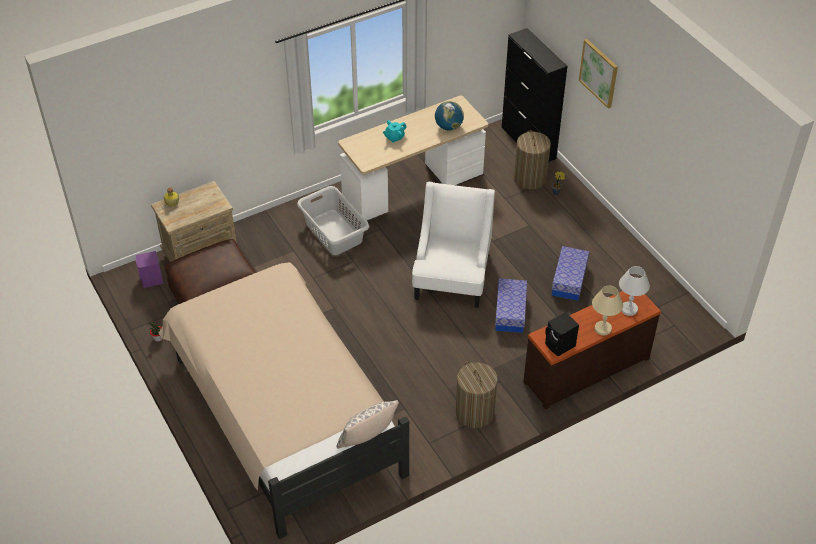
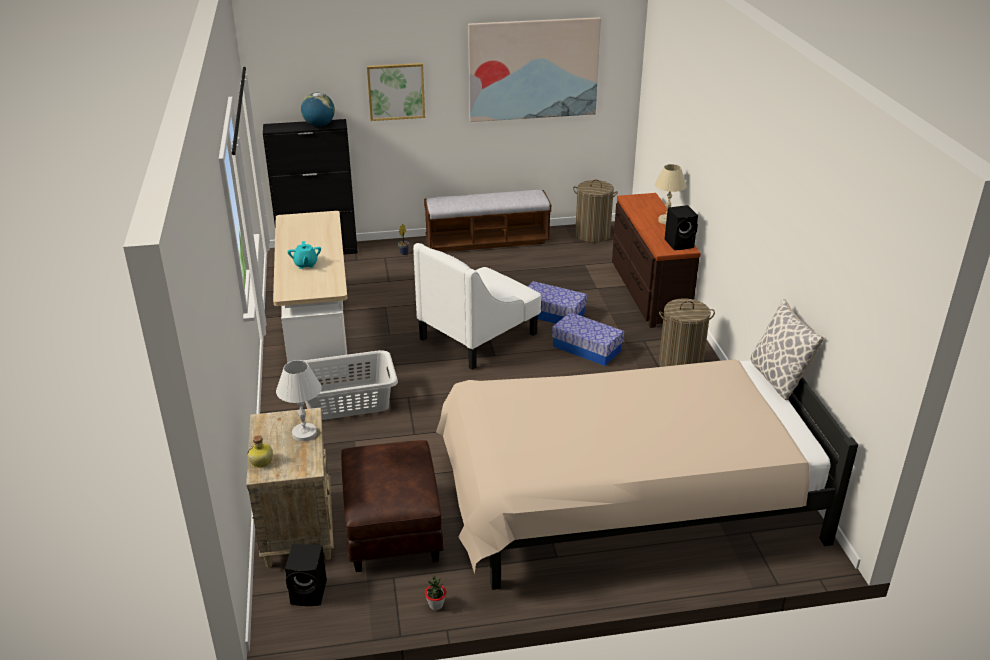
camera: 70 degrees left, 15 degrees down
(151, 280) = (310, 592): purple speaker -> black speaker
(448, 127) = (321, 231): globe -> globe (319, 125)
(452, 276) = (478, 336): white armchair -> white armchair turned 75 degrees counterclockwise
(530, 178) = (371, 261): laundry basket -> laundry basket (592, 234)
(569, 280) = (528, 273): storage box -> storage box (587, 348)
(611, 238) = (487, 241): none -> bench
(629, 309) = (648, 204): white table lamp -> white table lamp (305, 433)
(683, 137) = (533, 69): none -> picture

